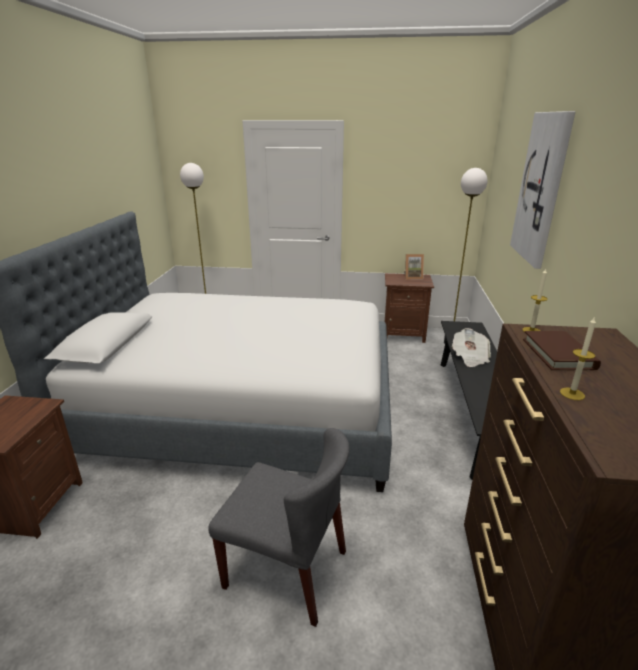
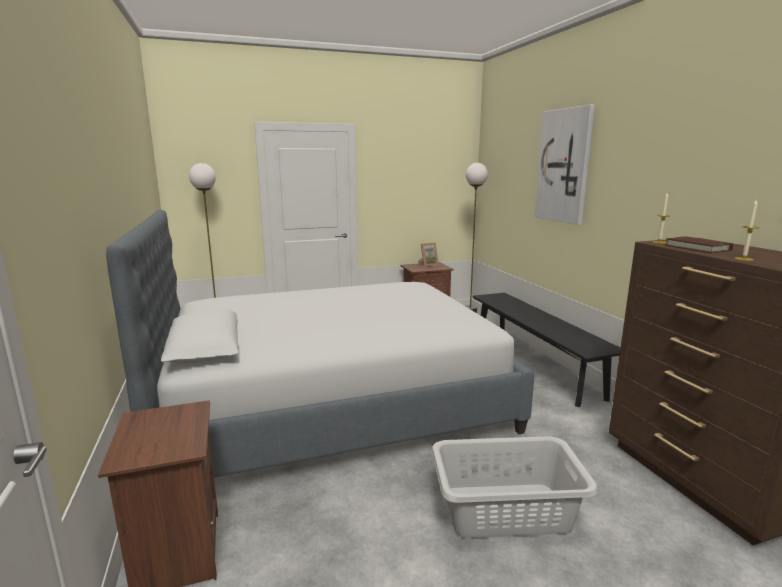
camera: 25 degrees left, 10 degrees down
(287, 569) = (506, 510): grey chair -> grey laundry basket
(470, 357) = (523, 314): newspaper -> none

